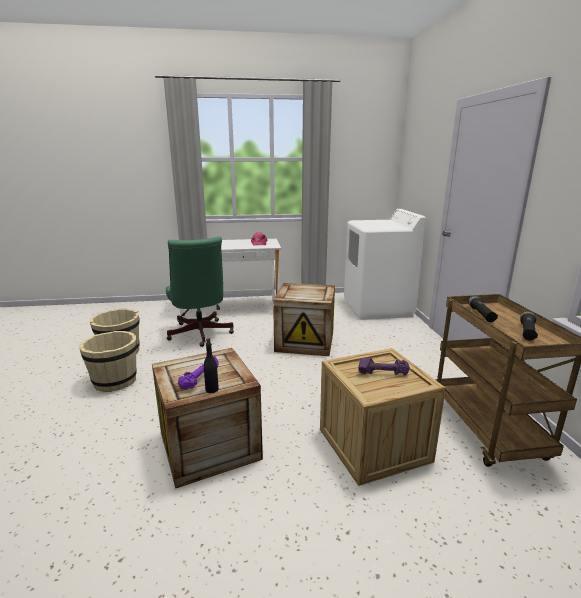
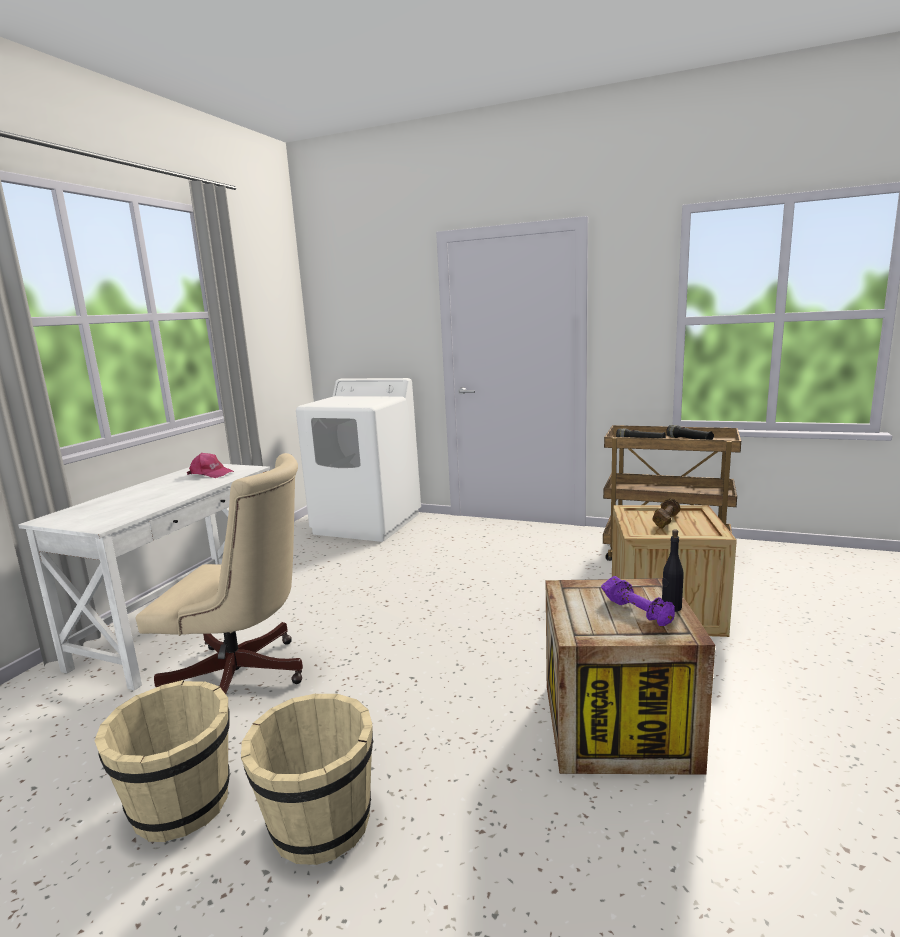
camera: 60 degrees left, 5 degrees down
(200, 335) = (245, 678): green office chair -> beige office chair
(305, 342) = (399, 590): crate -> none
(382, 373) = (665, 521): purple dumbbell -> brown dumbbell

